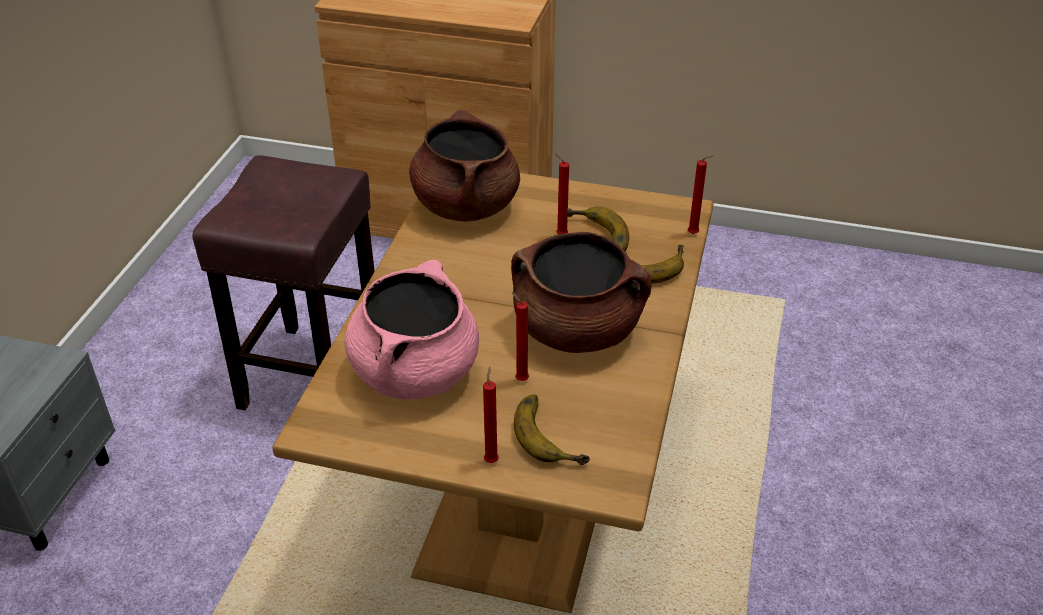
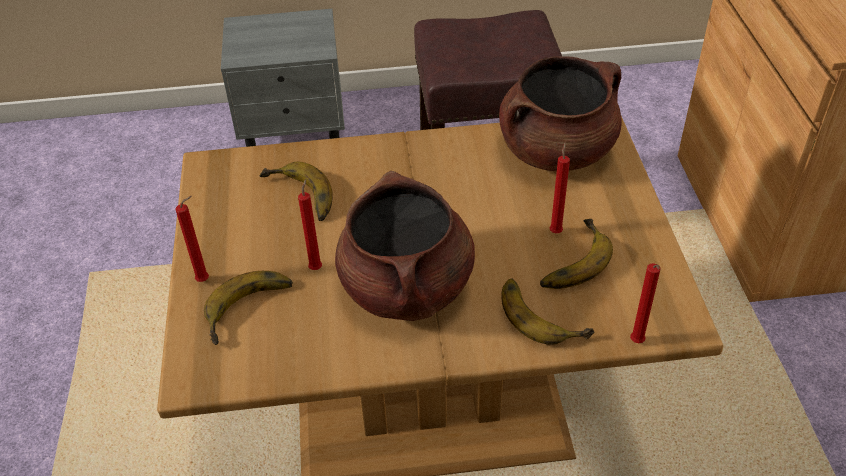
camera: 70 degrees right, 5 degrees up
(415, 372) = (297, 198): pink cooking pot -> banana

